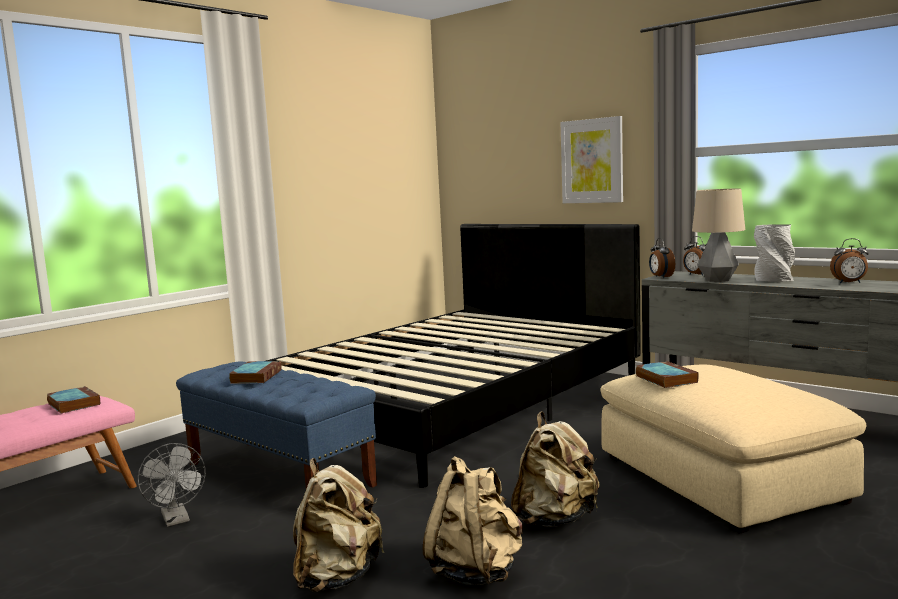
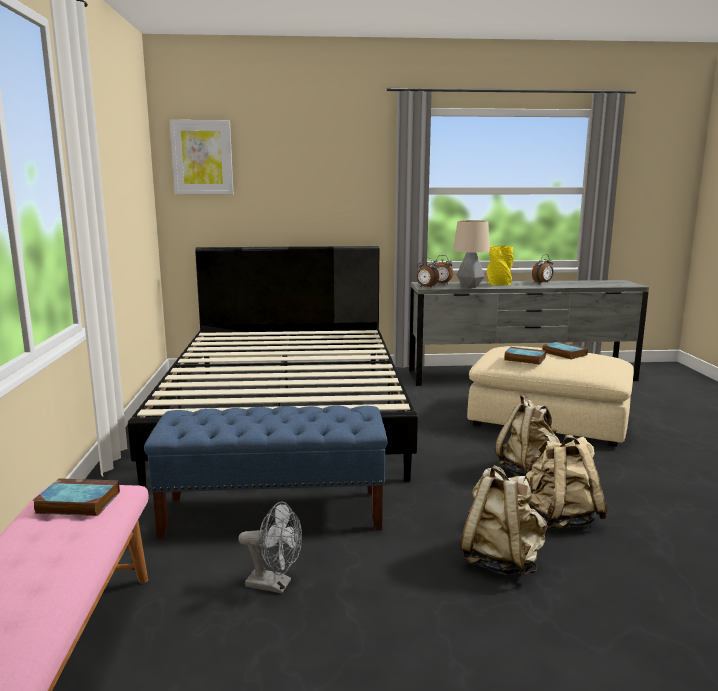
camera: 45 degrees left, 5 degrees up
(256, 376) = (250, 419): book -> book (563, 353)
(592, 161) = (332, 192): picture -> picture (202, 157)
(774, 280) = (499, 284): grey vase -> yellow vase

